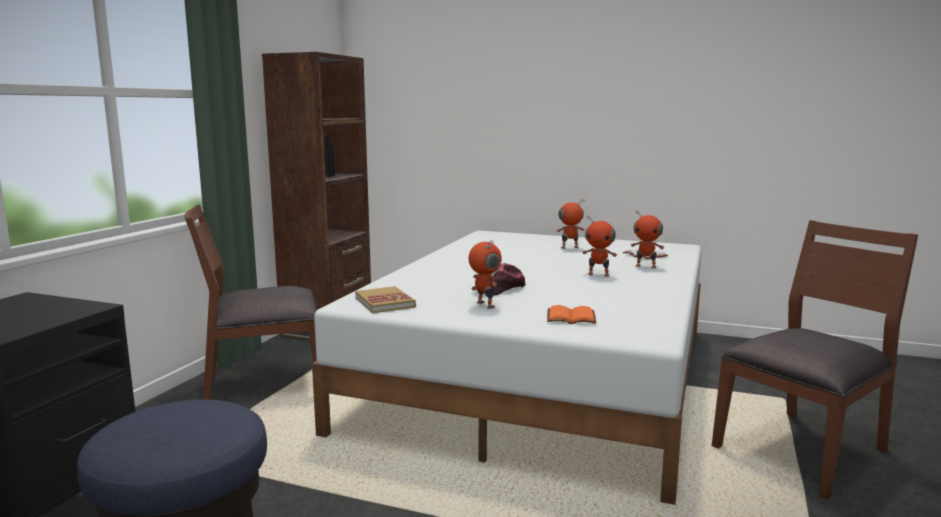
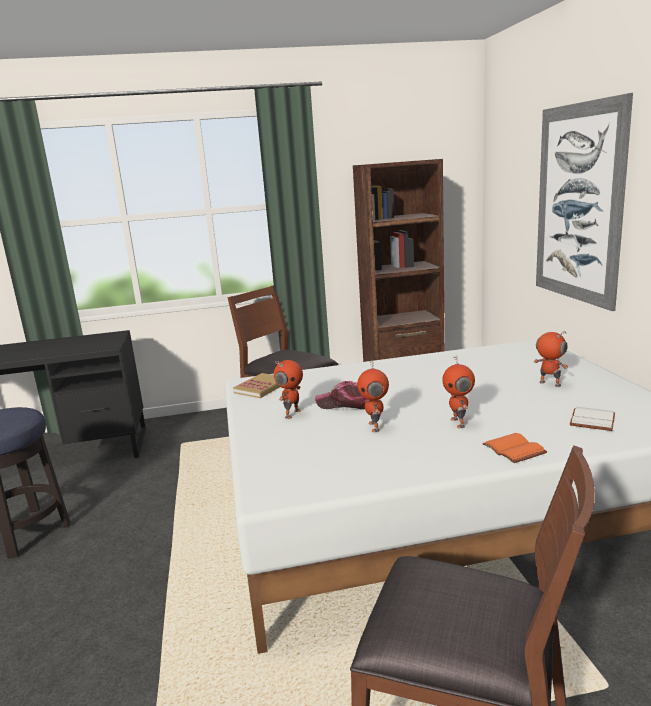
camera: 60 degrees right, 5 degrees up
(510, 106) = (578, 204): none -> picture
(572, 317) = (295, 450): orange book -> orange book (515, 449)
(646, 266) = (538, 433): toy robot -> toy robot (375, 427)

